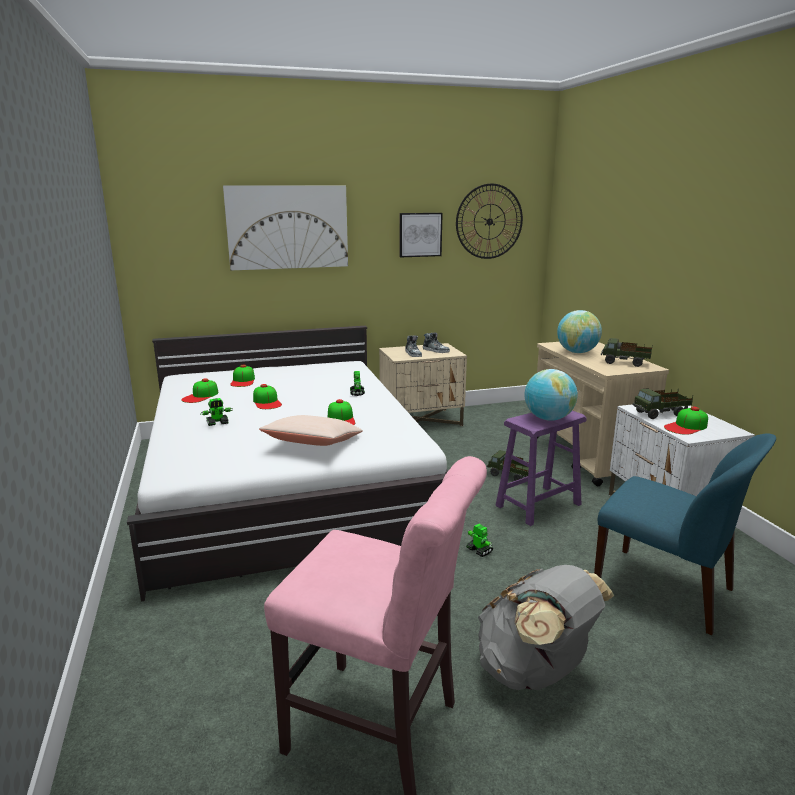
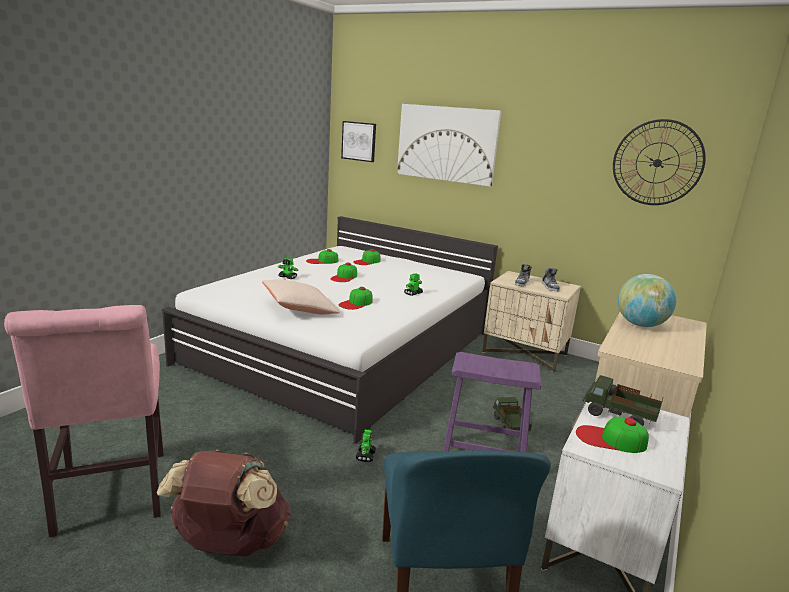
camera: 45 degrees right, 0 degrees up
(420, 234) = (570, 166): picture -> picture (359, 141)
(535, 671) = (230, 544): grey backpack -> brown backpack
(548, 418) = (495, 368): globe -> none
(625, 363) = (664, 352): toy truck -> none

